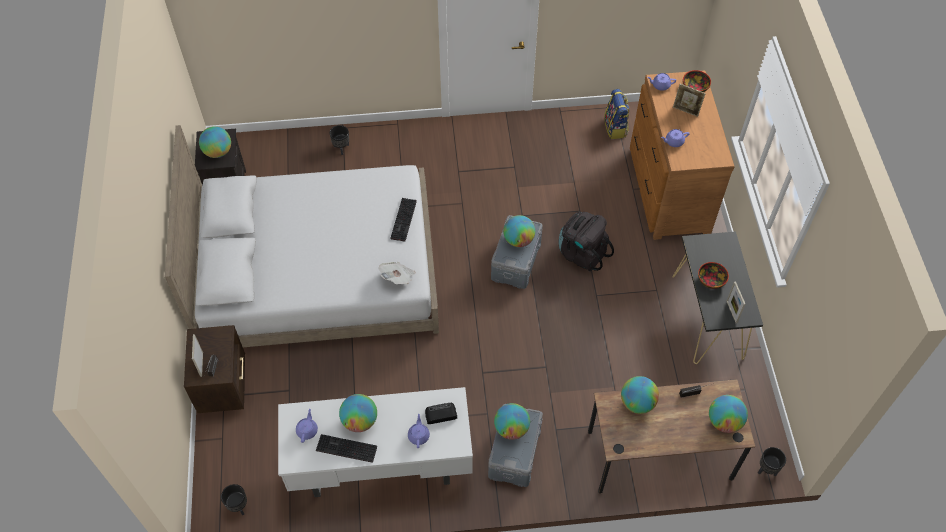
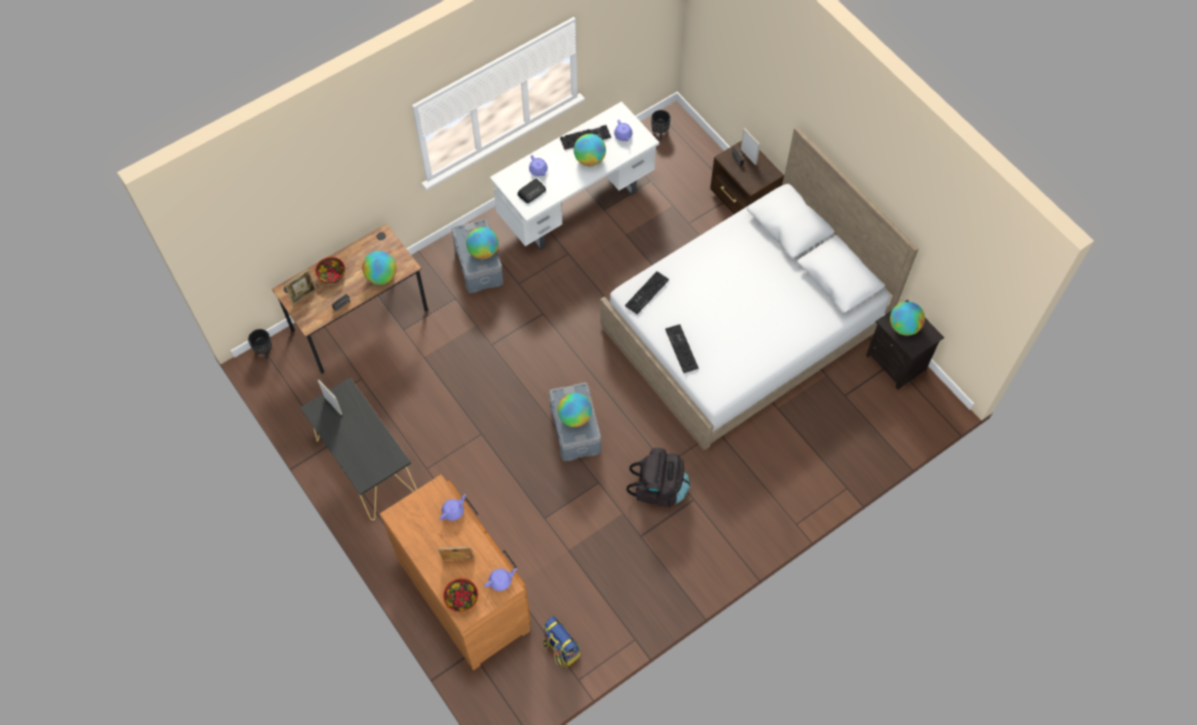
camera: 150 degrees right, 5 degrees up
(341, 148) = (828, 463): black planter -> none
(398, 278) = (647, 294): newspaper -> keyboard
(582, 253) = (517, 471): black backpack -> black backpack (659, 489)
(711, 280) = (364, 428): bowl -> bowl (332, 275)
(724, 421) = (304, 295): globe -> picture frame

